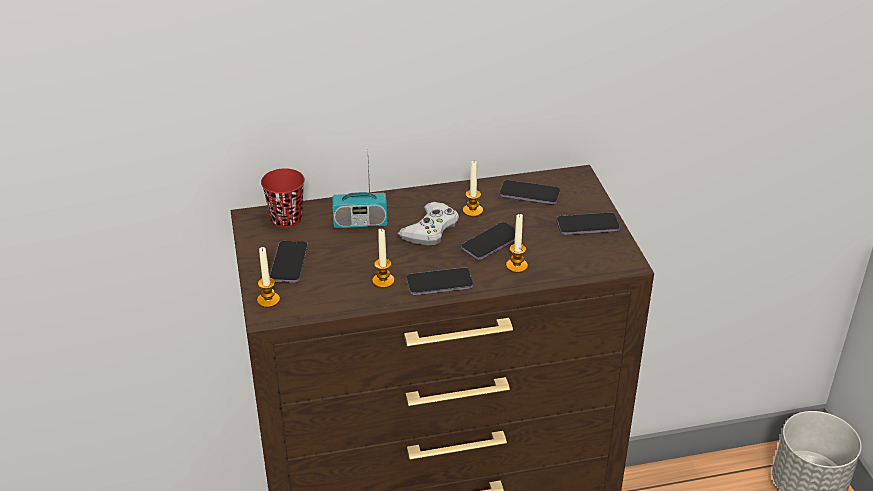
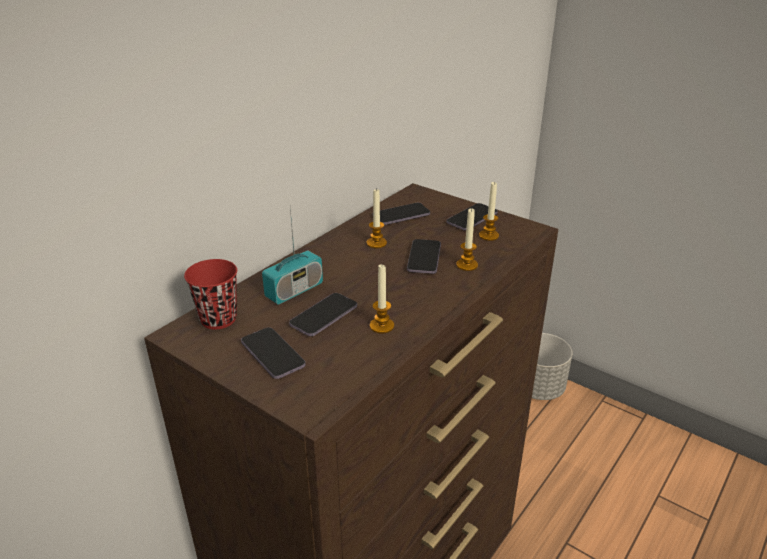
camera: 40 degrees left, 5 degrees down
(268, 300) = (297, 398): candle -> candle (488, 236)
(430, 229) = (363, 270): white game controller -> none
(439, 283) = (429, 305): phone -> phone (324, 316)

